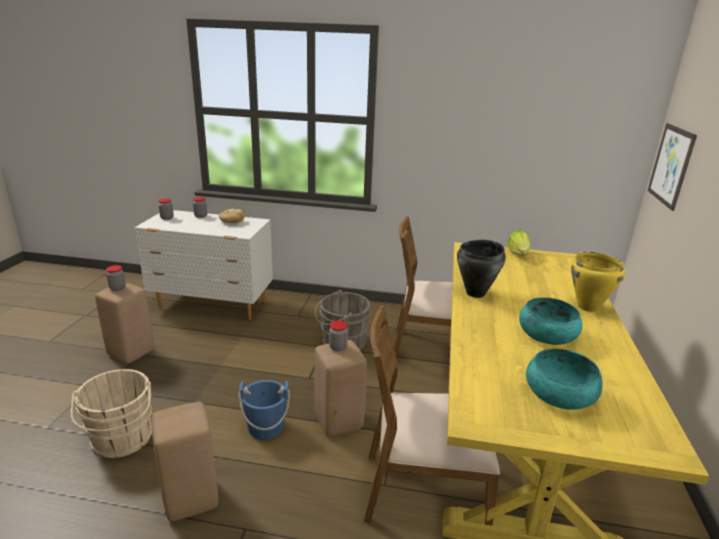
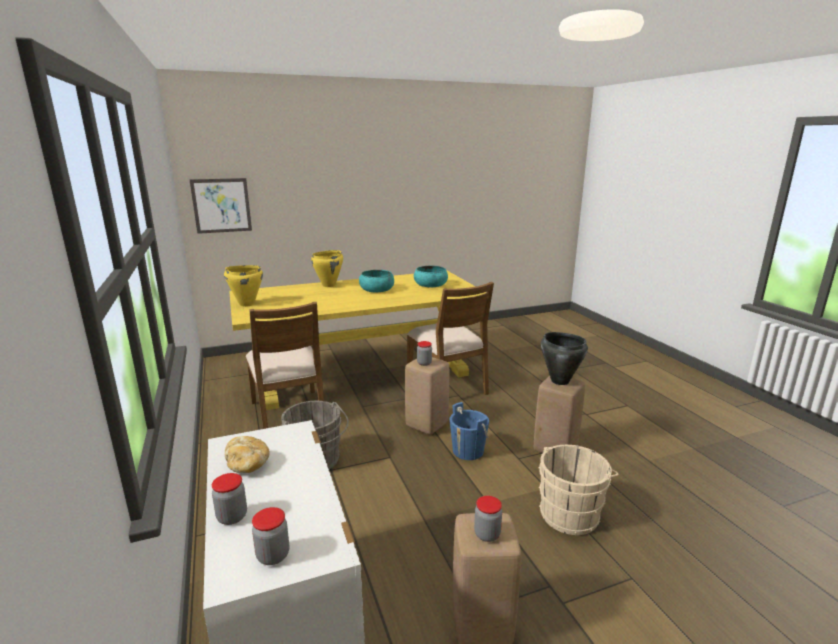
camera: 120 degrees left, 5 degrees down
(476, 293) = (342, 306): black cooking pot -> black cooking pot (559, 381)
(518, 254) = (246, 304): lettuce -> yellow cooking pot

